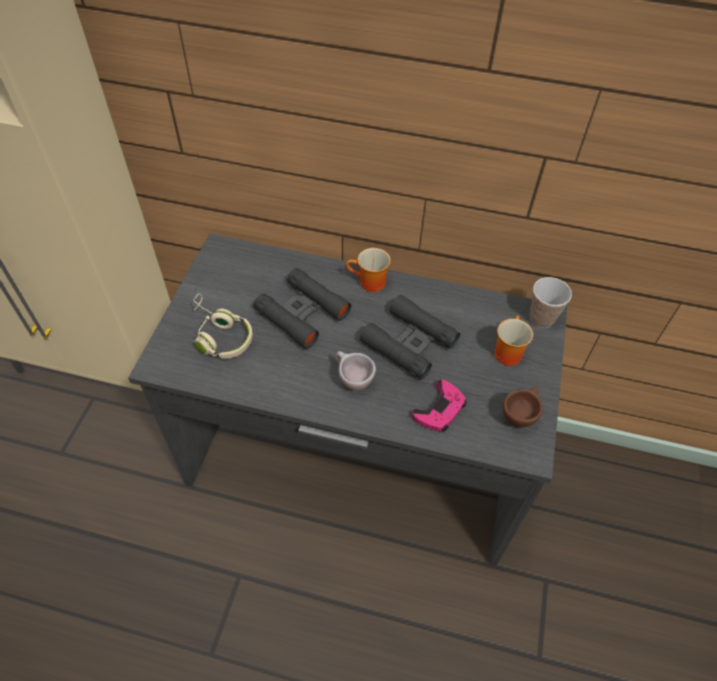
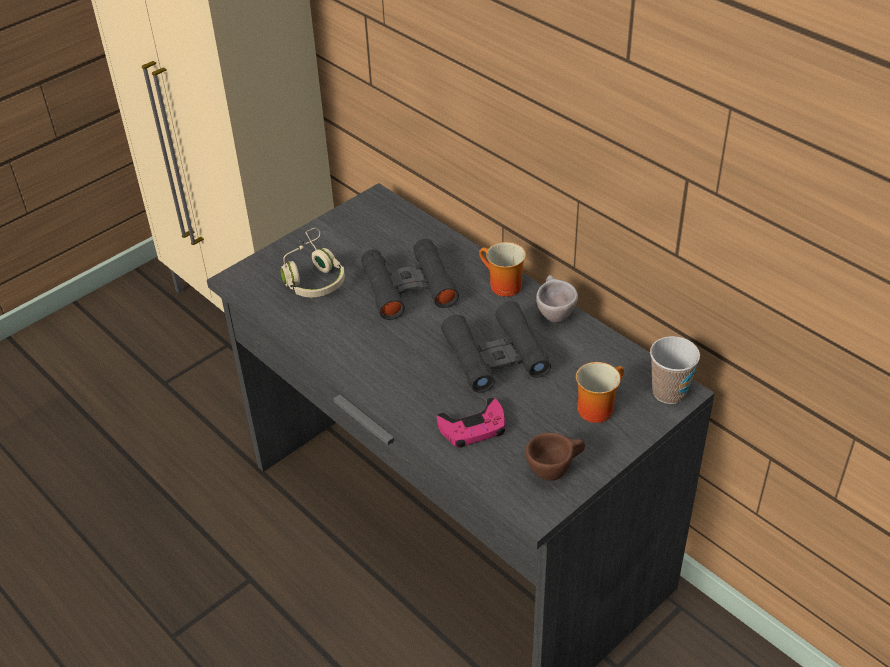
camera: 35 degrees right, 10 degrees down
(352, 380) = (406, 365): beige cup -> beige cup (553, 313)

